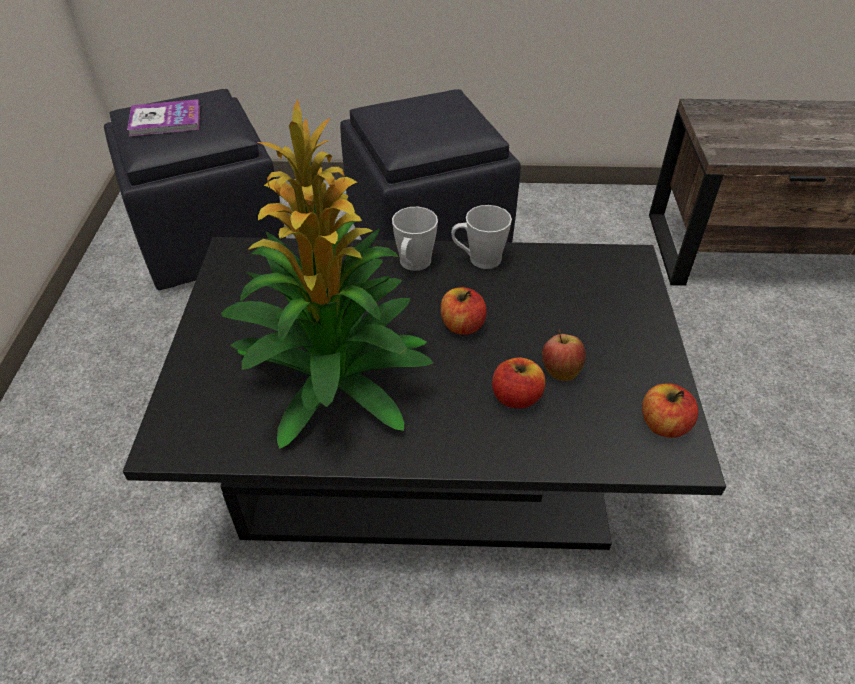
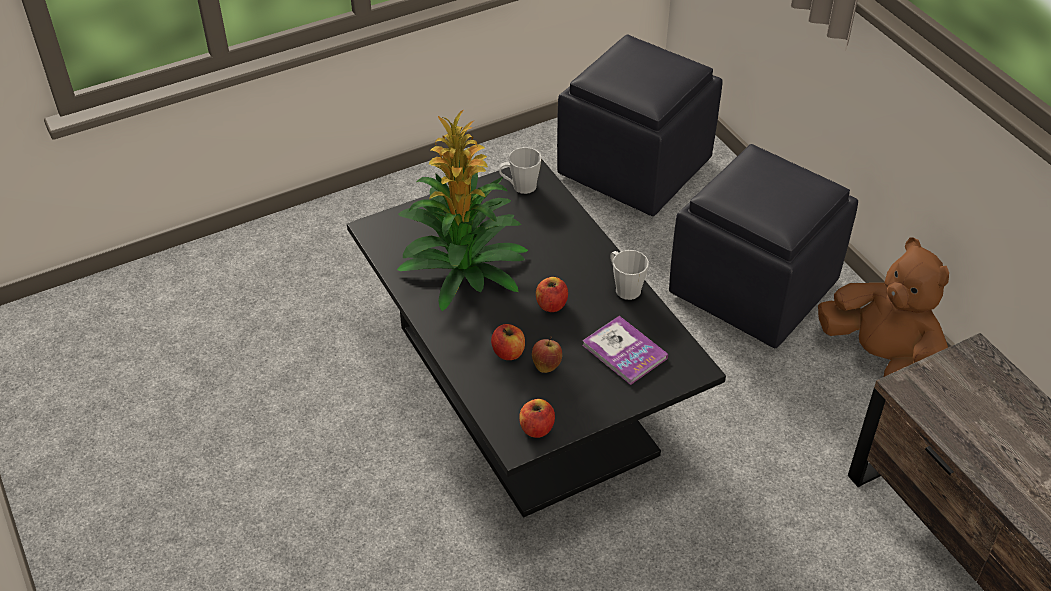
camera: 60 degrees right, 0 degrees up
(165, 120) = (634, 65): book -> book (624, 351)
(413, 264) = (591, 258): grey mug -> grey mug (520, 186)
(557, 211) = (880, 358): none -> brown plush toy

